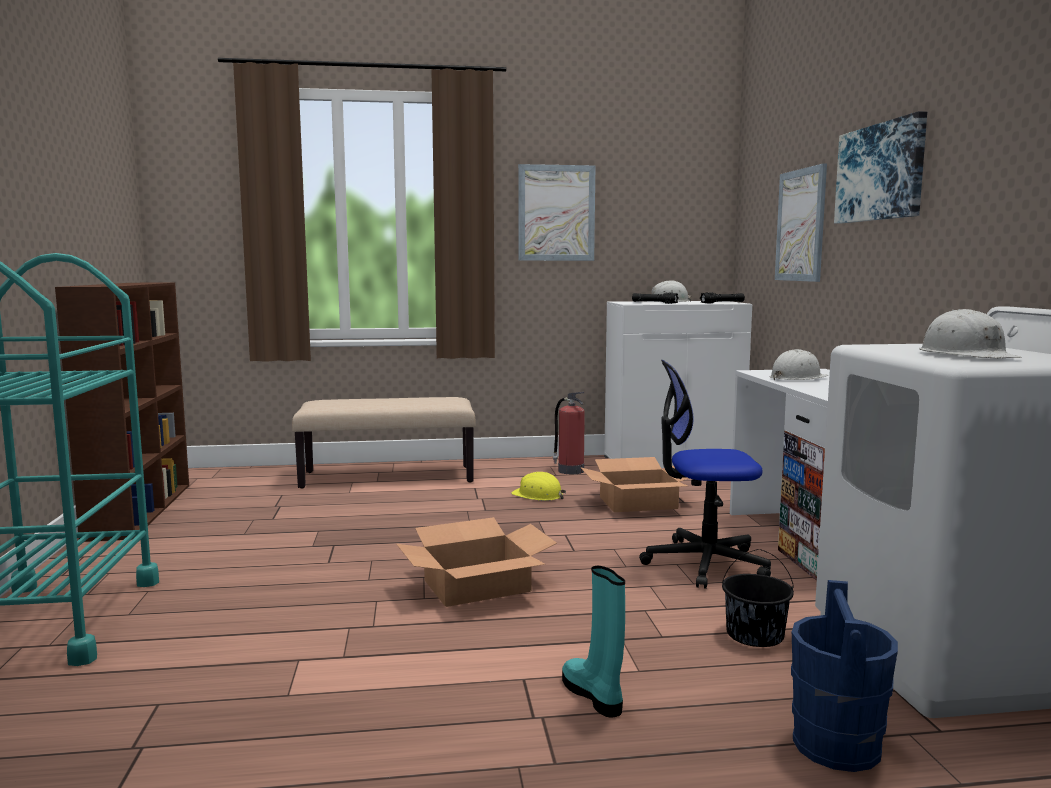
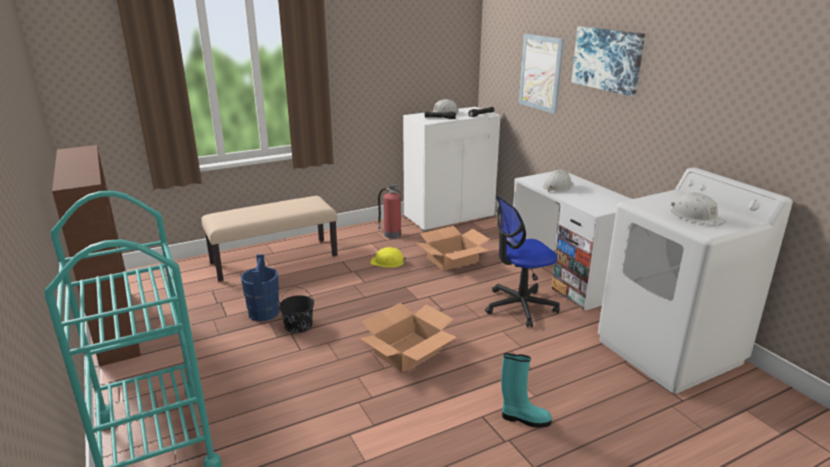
camera: 20 degrees left, 15 degrees up
(556, 213) = (367, 54): picture -> none
(594, 695) = (524, 419): turquoise boot -> turquoise boot turned 150 degrees clockwise
(754, 634) = (574, 357): black bucket -> black bucket (298, 325)
(836, 745) = (646, 421): blue bucket -> blue bucket (264, 312)

